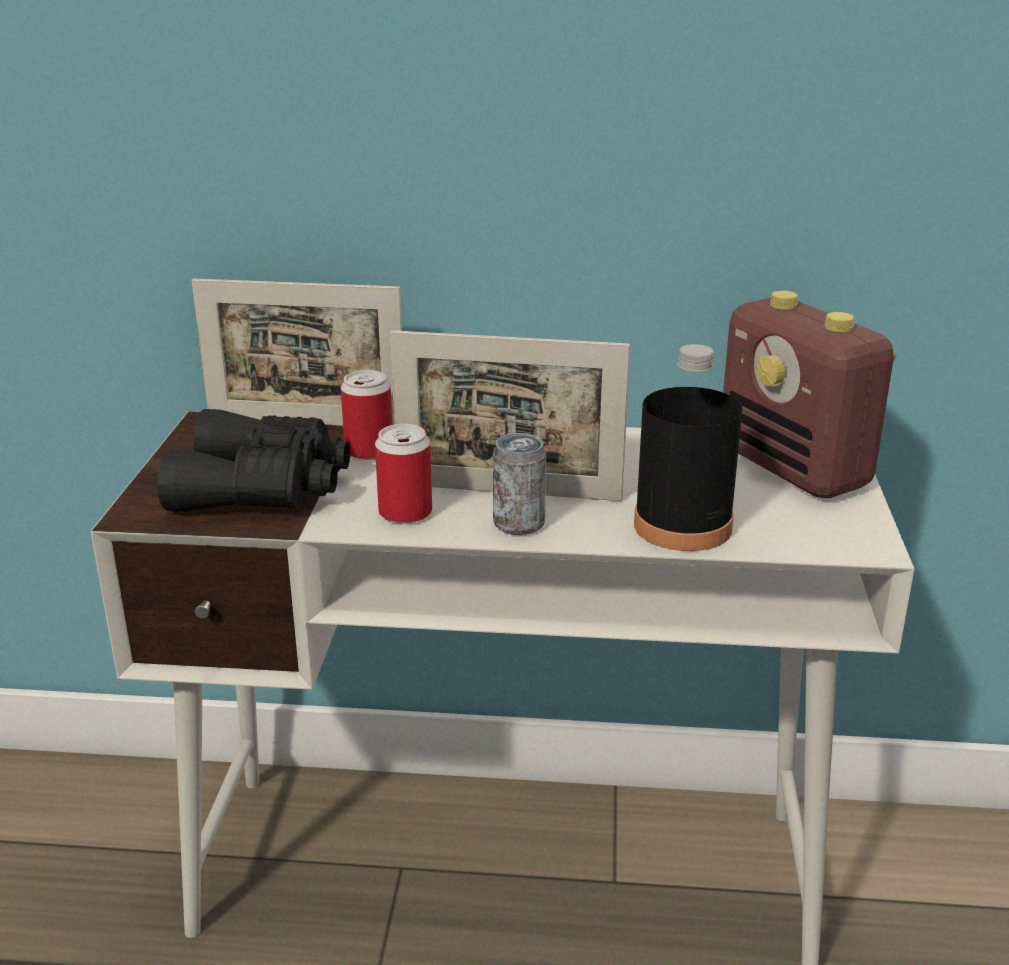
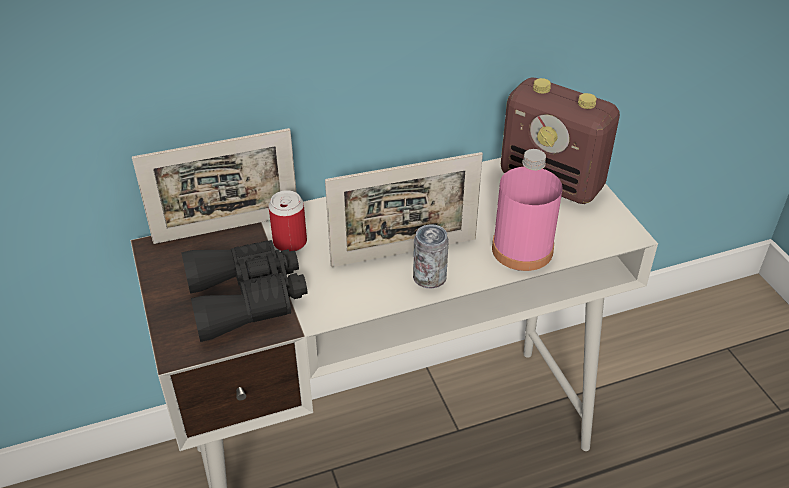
camera: 25 degrees left, 15 degrees up
(405, 513) = (355, 290): can -> none
(682, 526) = (522, 249): black bottle -> pink bottle

